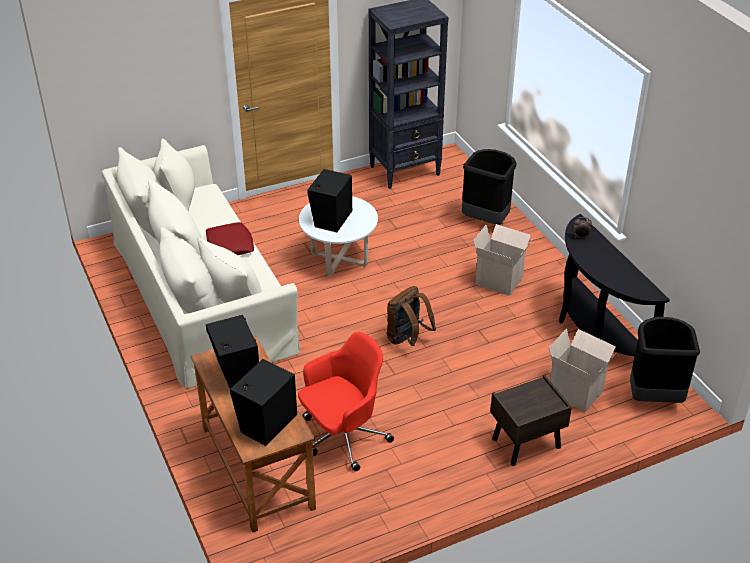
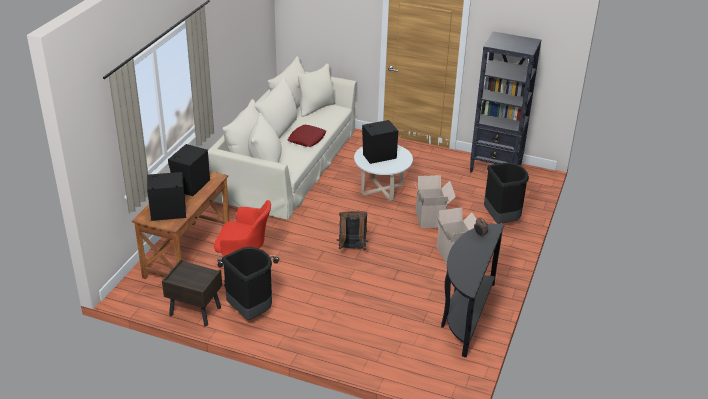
camera: 45 degrees right, 5 degrees down
(525, 444) = (328, 338): brown nightstand -> brown nightstand (194, 311)
(577, 392) = (401, 336): cardboard box -> cardboard box (431, 219)
(654, 397) = (442, 371): black trash can -> black trash can (251, 312)

